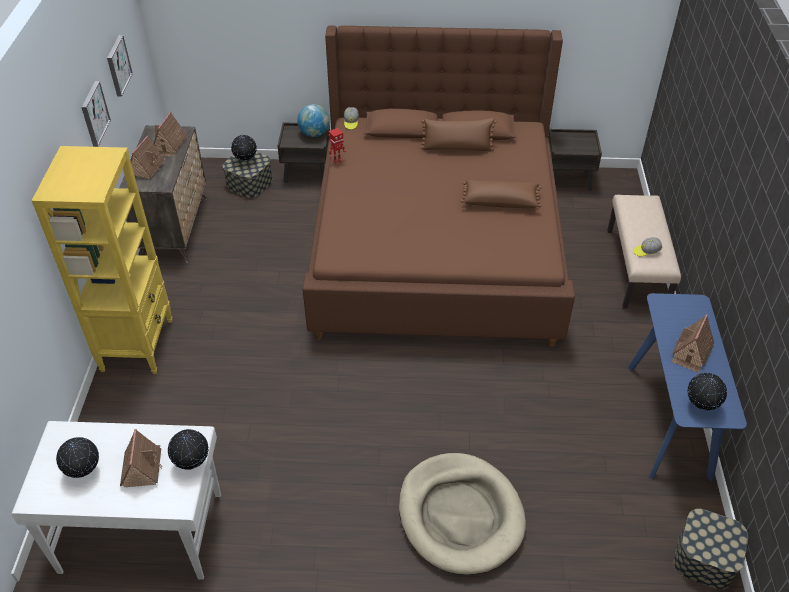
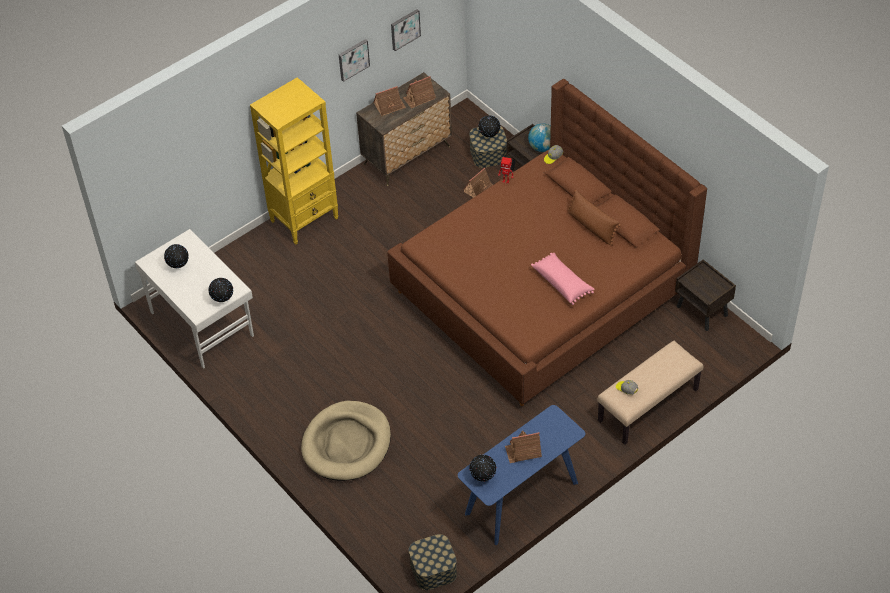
camera: 50 degrees right, 5 degrees up
(142, 467) = (202, 284): toy house -> toy house (478, 189)
(500, 201) = (562, 283): brown pillow -> pink pillow

